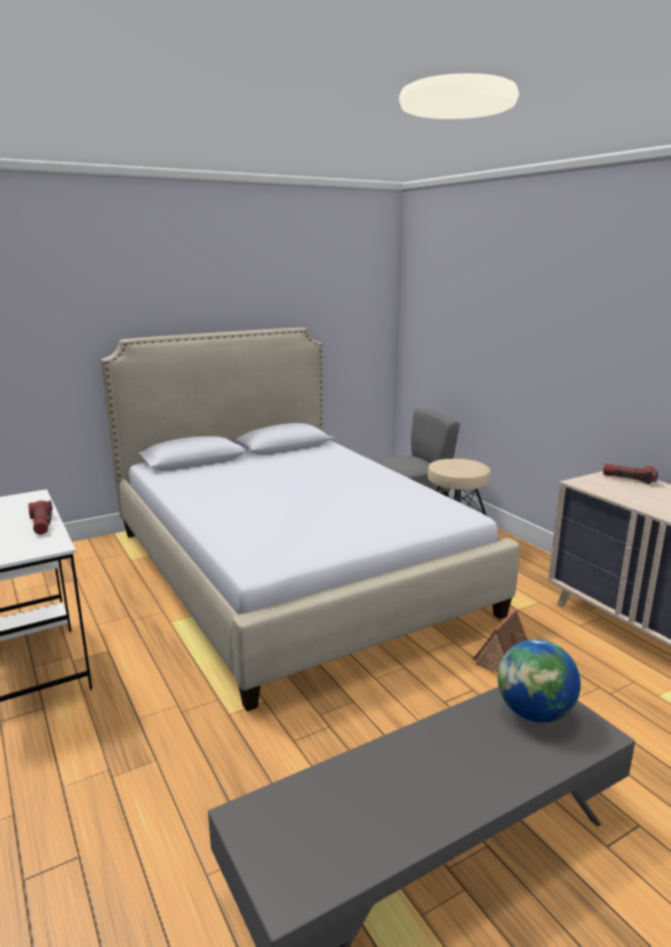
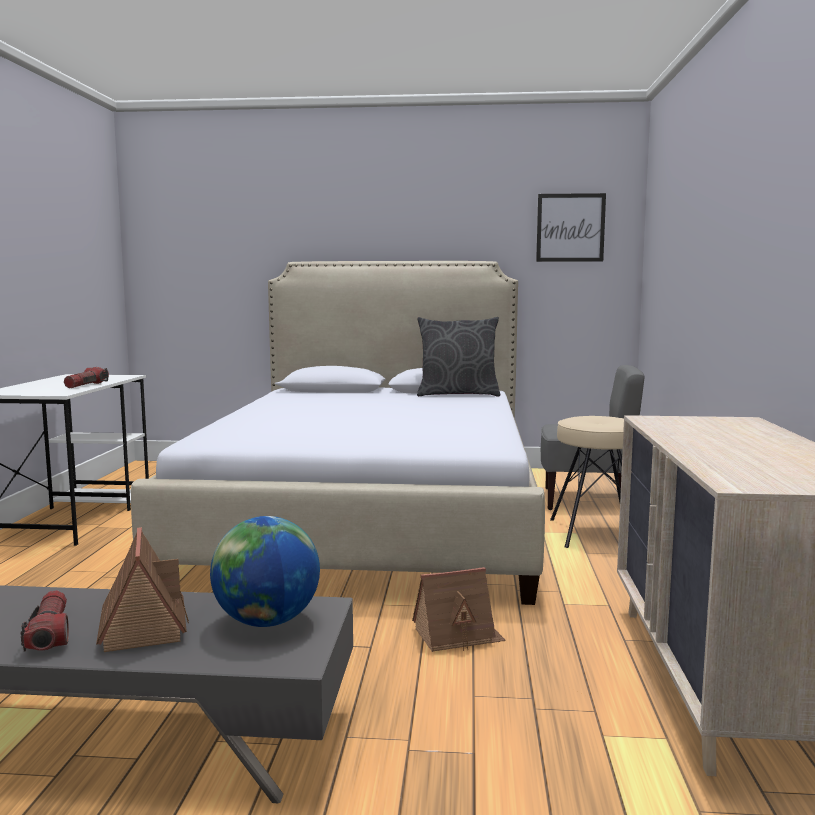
camera: 35 degrees right, 10 degrees down
(307, 449) = (457, 394): none -> grey pillow
(352, 295) = (570, 227): none -> picture
(477, 753) = (143, 625): none -> toy house
(629, 479) = (737, 424): flashlight -> flashlight (50, 633)

